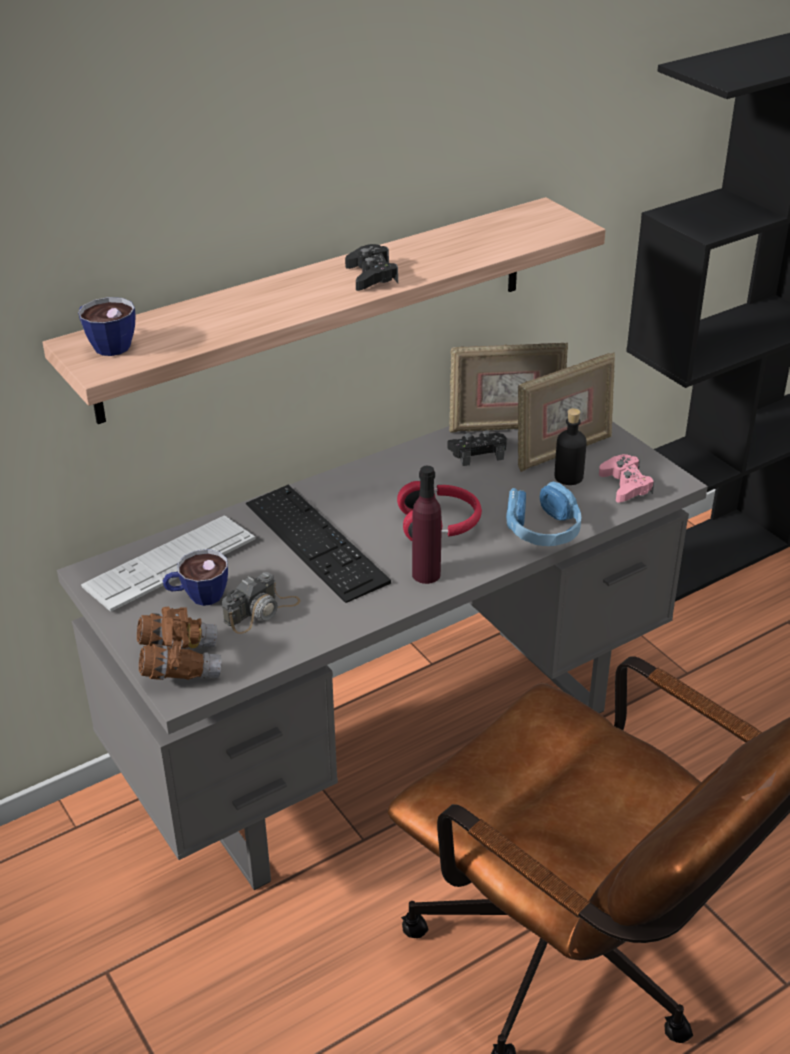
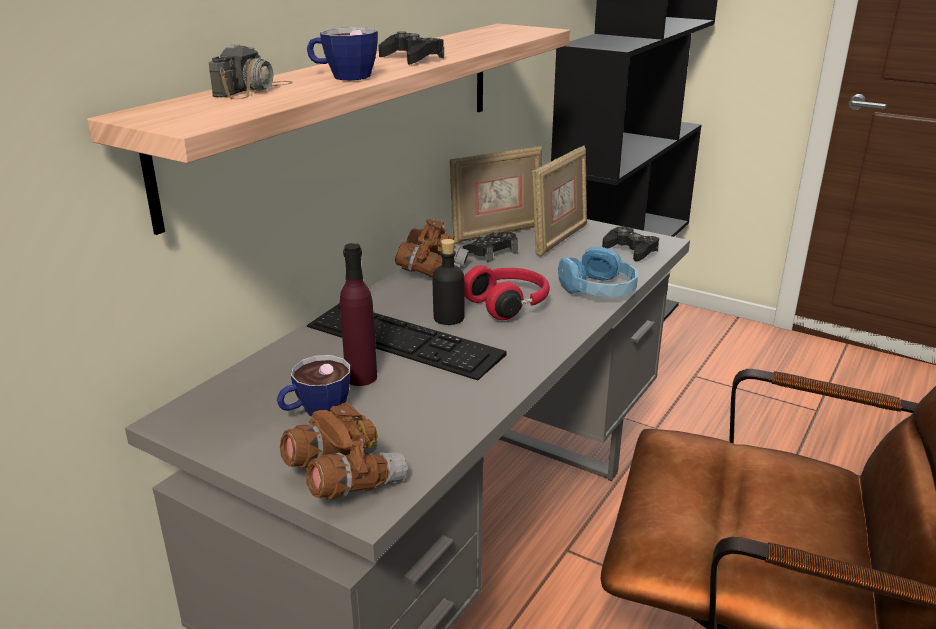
camera: 25 degrees left, 10 degrees down
(106, 345) = (175, 111): cup -> cup (343, 76)
(170, 563) = (262, 391): keyboard -> none
(262, 611) = (397, 408): camera -> camera (253, 89)
(401, 464) = (432, 271): none -> brown binoculars
(426, 574) = (532, 341): purple bottle -> purple bottle (361, 377)
(568, 477) = (581, 253): black bottle -> black bottle (448, 318)
(625, 485) = (630, 250): pink game controller -> black game controller

